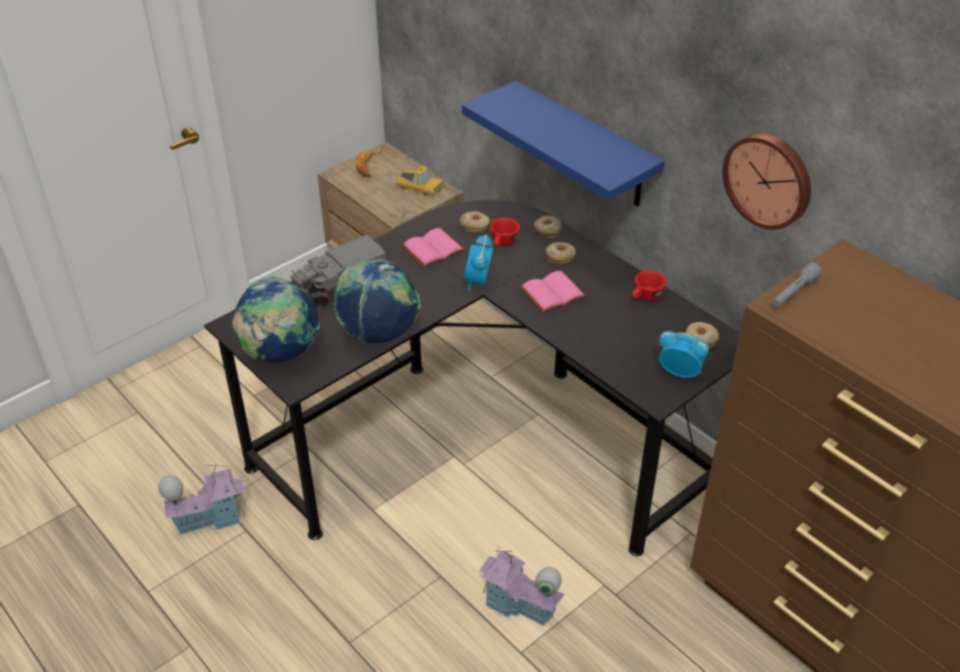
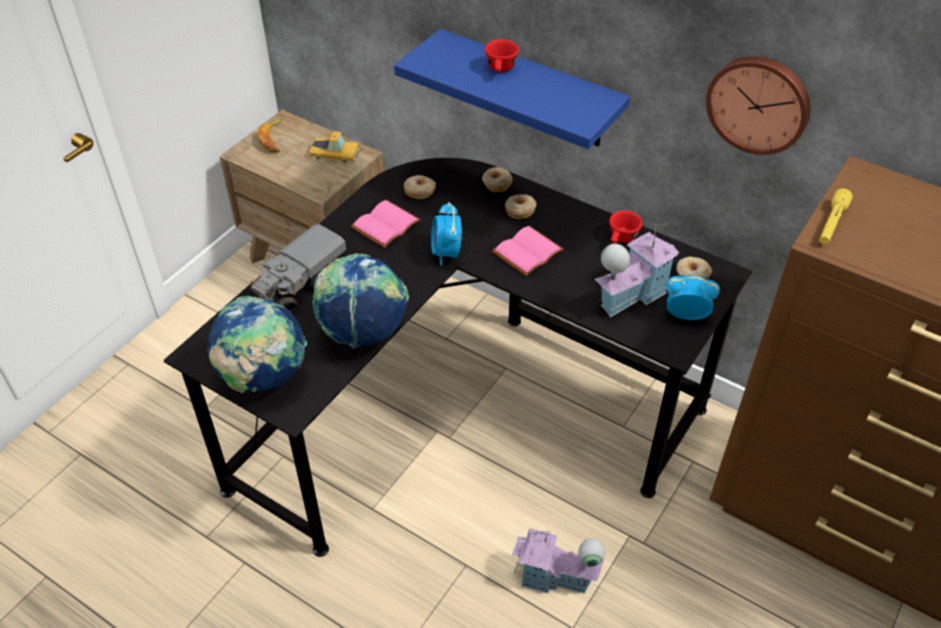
camera: 15 degrees left, 5 degrees up
(210, 518) = (201, 558): toy house -> toy house (631, 294)
(503, 244) = (457, 206): red cup -> red cup (501, 70)
(793, 293) = (831, 224): grey flashlight -> yellow flashlight

